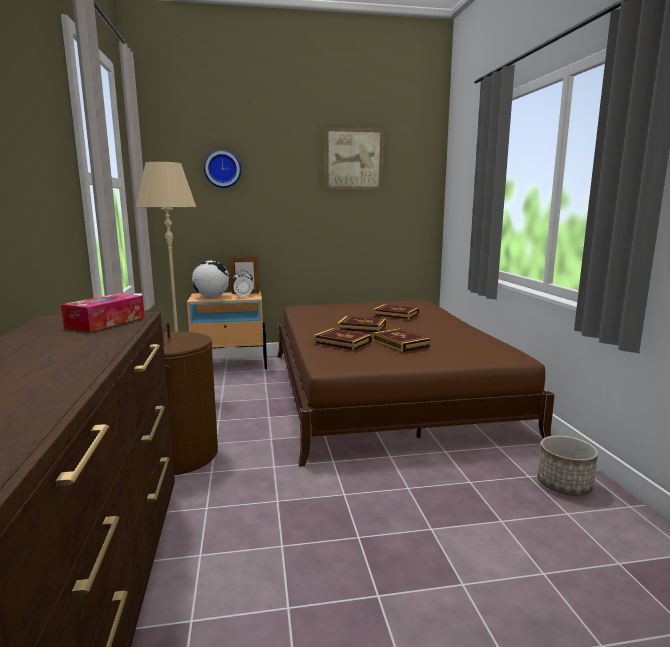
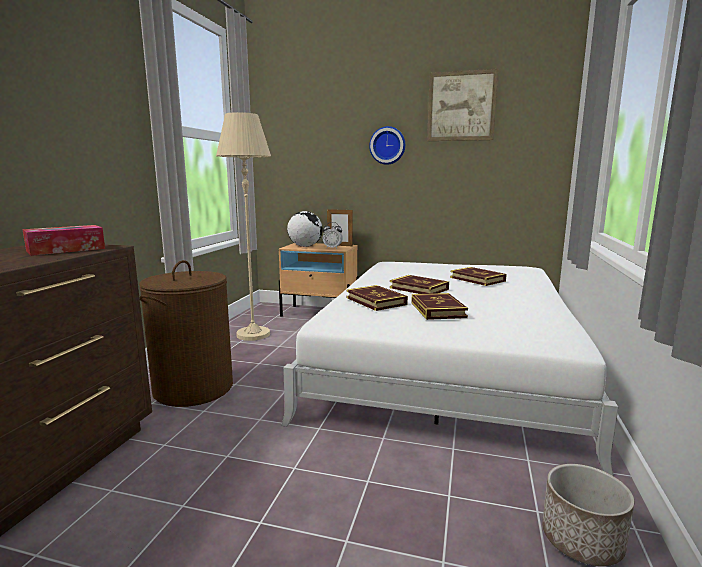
camera: 25 degrees right, 0 degrees up
(222, 169) = (327, 123): wall clock -> wall clock (387, 145)
(384, 390) = (446, 363): brown bed -> white bed

